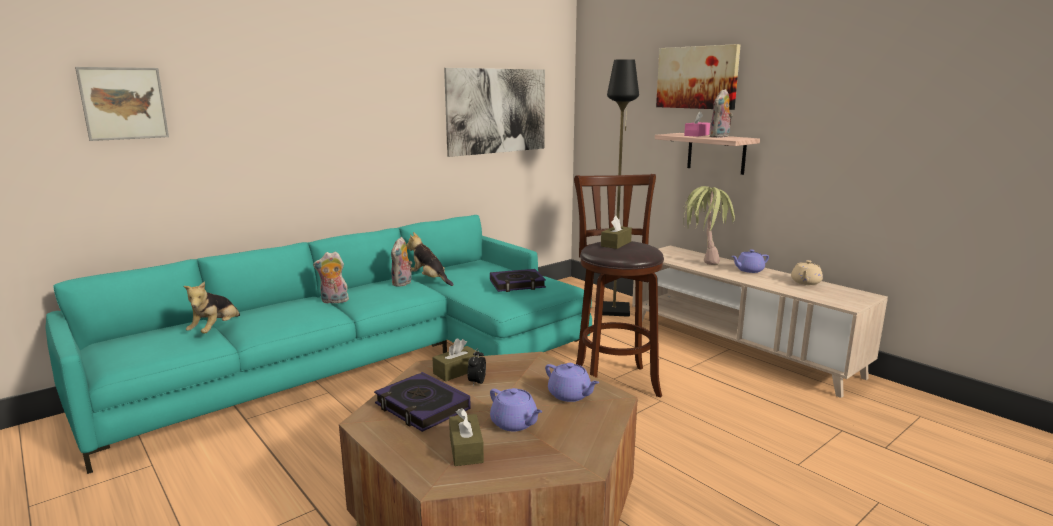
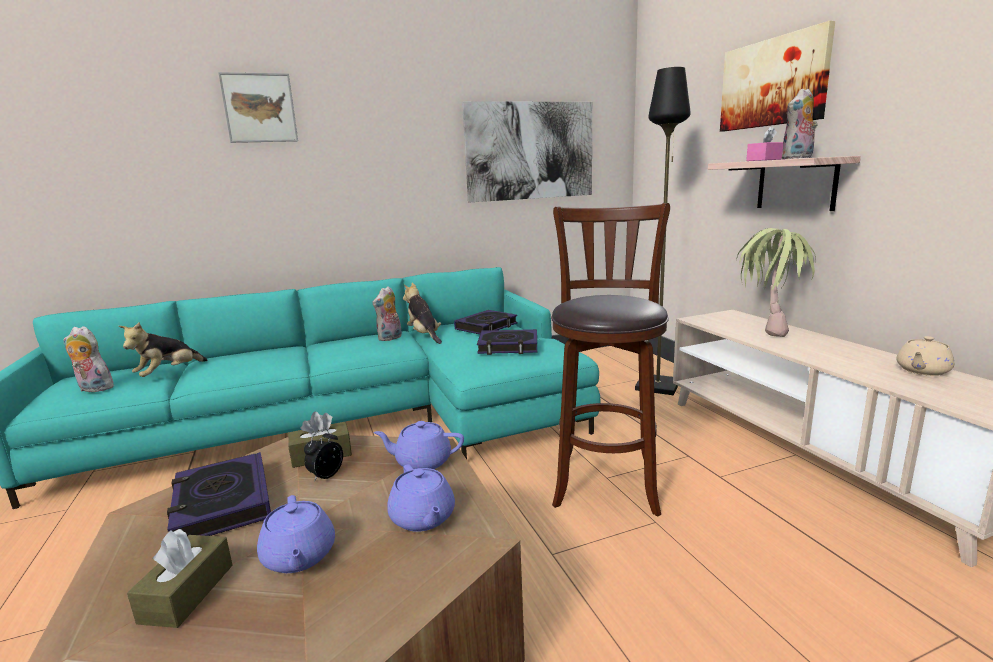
camera: 20 degrees right, 0 degrees up
(124, 103) = (104, 142): picture -> picture (259, 108)
(334, 301) = (306, 352): plush toy -> plush toy (93, 389)
(482, 269) = (486, 327): none -> book
(616, 244) = (602, 299): brown tissue box -> none
(749, 270) = (831, 347): purple teapot -> purple teapot (422, 462)

